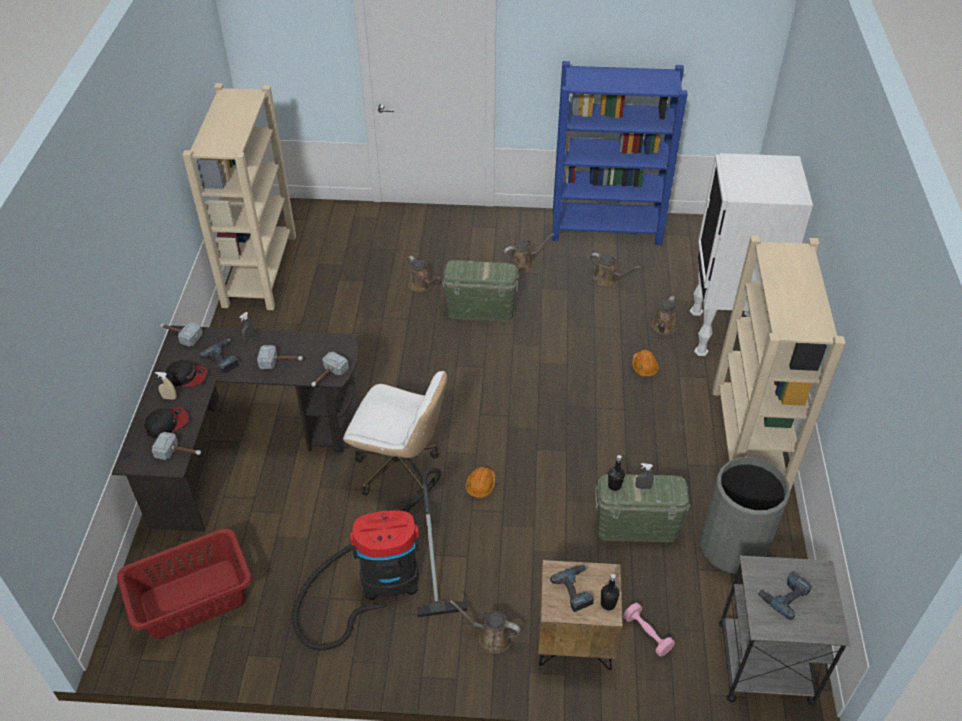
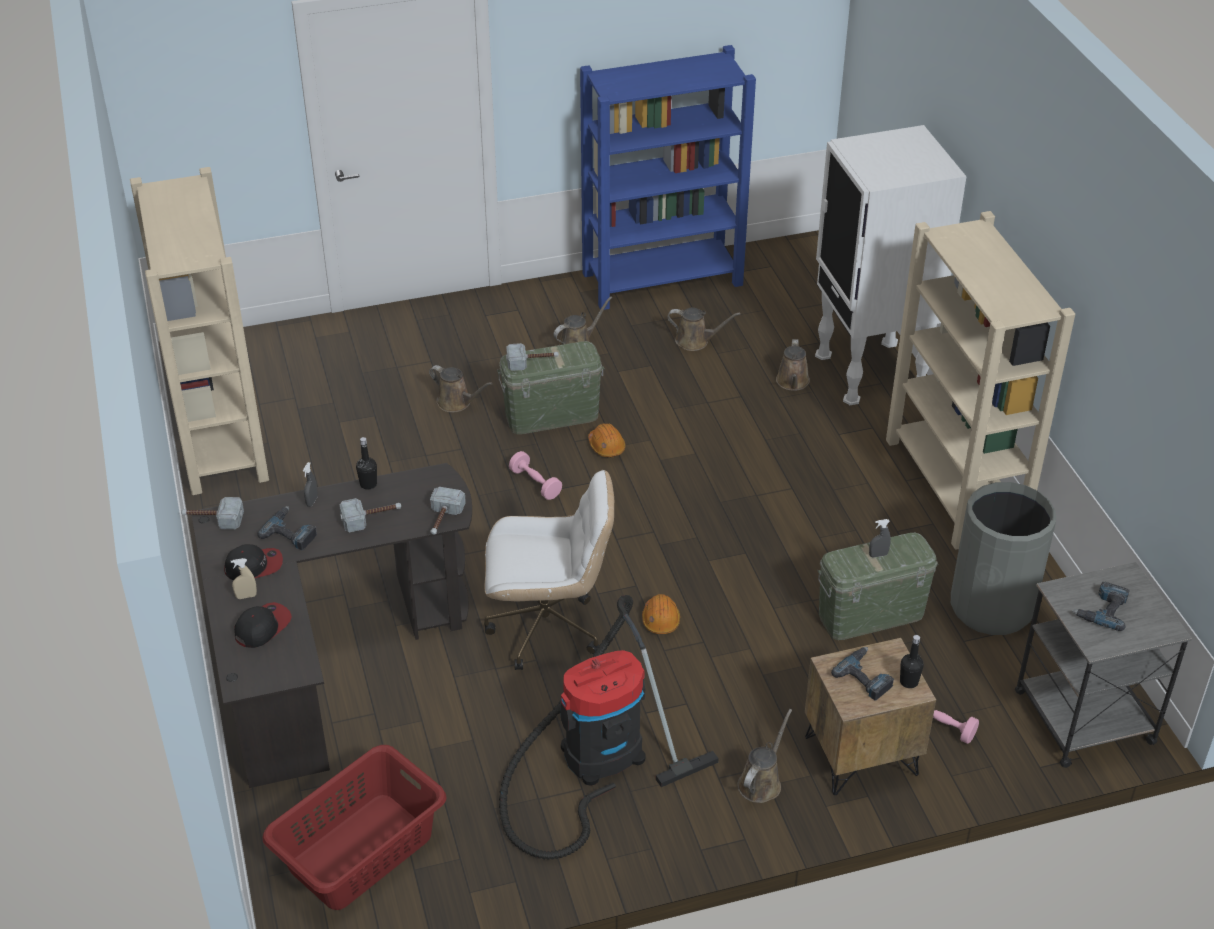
camera: 20 degrees left, 5 degrees down
(179, 453) = (301, 655): hammer -> hammer (532, 362)
(444, 358) = (535, 484): none -> pink dumbbell
(491, 637) = (761, 782): brown watering can -> brown watering can turned 120 degrees clockwise
(614, 485) = (844, 562): black bottle -> black bottle (368, 484)
(644, 367) = (792, 434): orange hard hat -> orange hard hat (606, 446)

